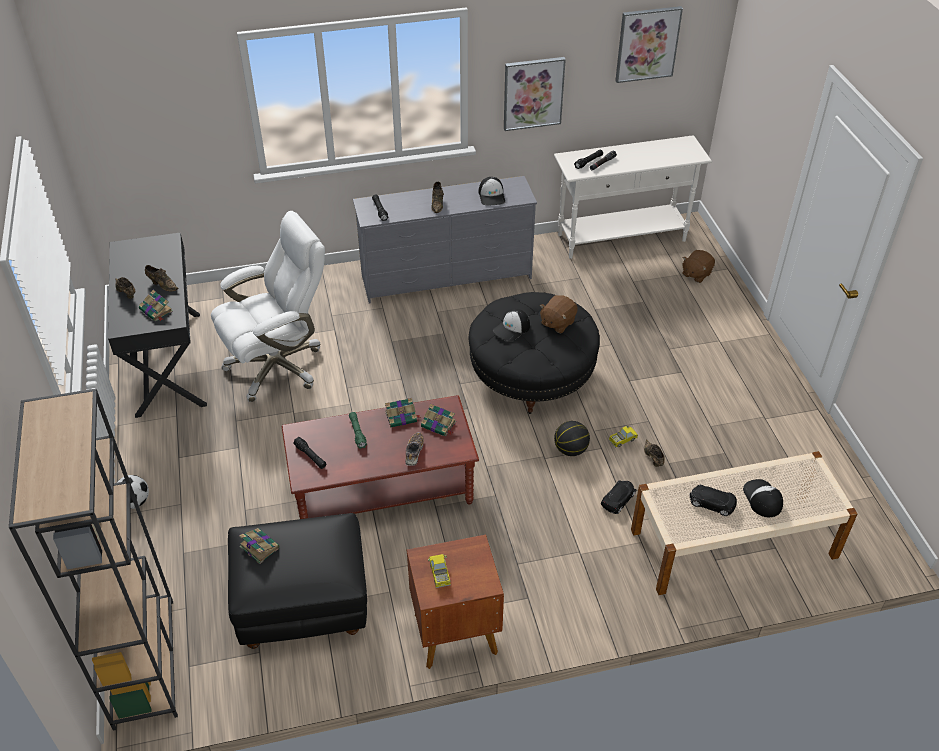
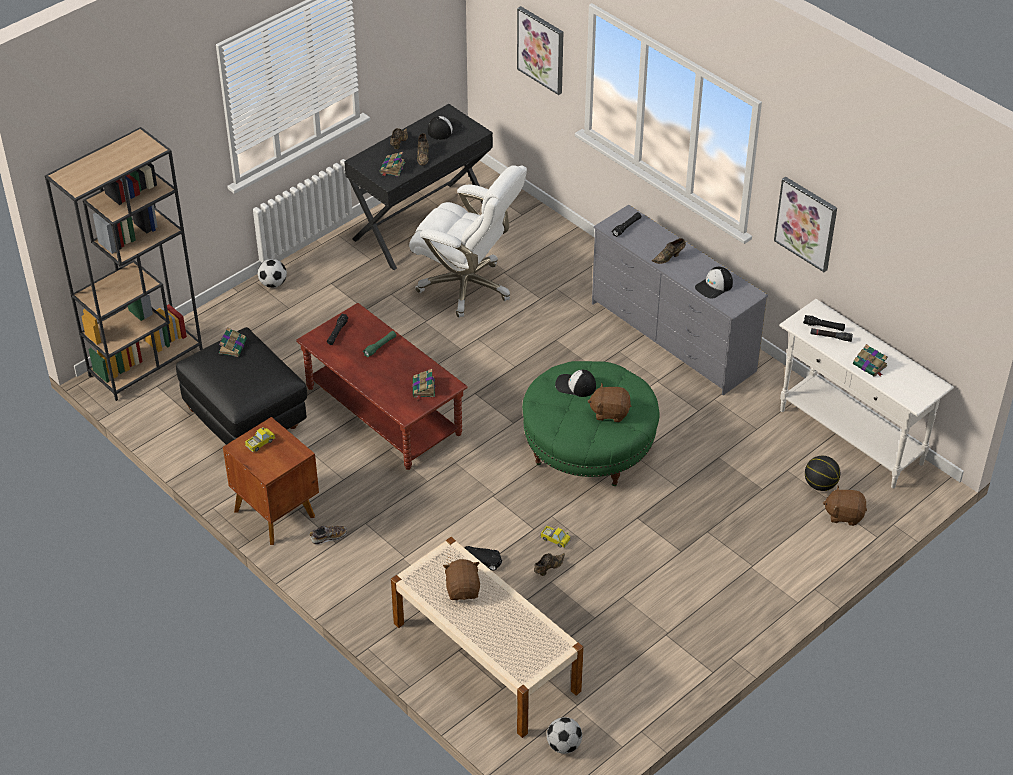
camera: 60 degrees right, 0 degrees up
(402, 417) = (416, 364): book -> book (870, 365)
(414, 452) = (383, 387): shoe -> shoe (328, 537)
(531, 375) = (589, 447): black ottoman -> green ottoman
(570, 450) = (516, 509): basketball -> basketball (820, 484)
(647, 44) = (916, 252): picture -> picture (541, 49)
(711, 503) = (463, 589): black toy car -> brown plush toy
(762, 499) = (492, 622): cap -> cap (444, 129)
(858, 533) = (563, 746): none -> football

